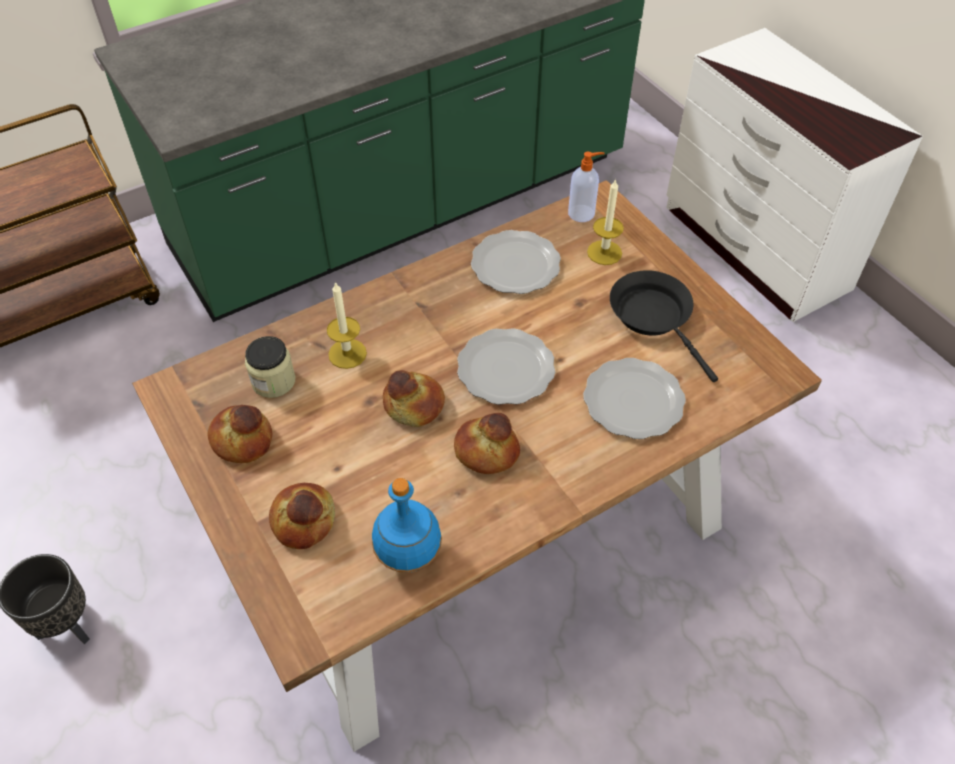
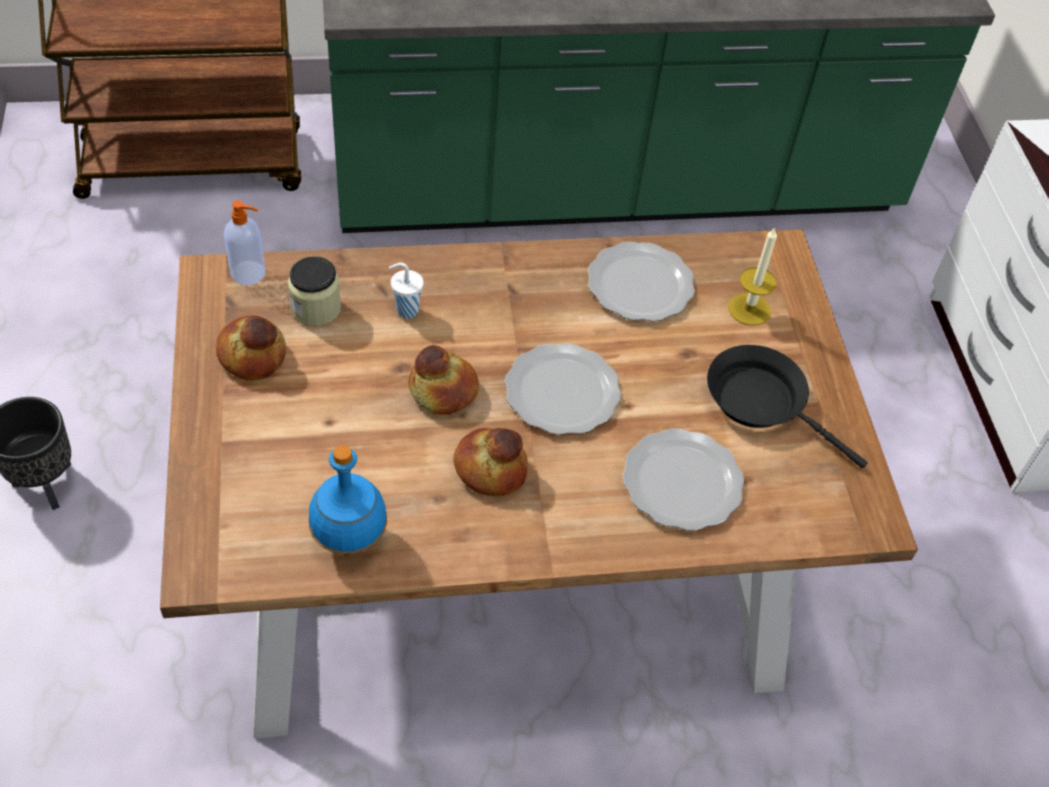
camera: 20 degrees right, 0 degrees up
(304, 520) = (268, 460): bread -> none
(347, 353) = (405, 310): candle -> white cup
(582, 213) = (750, 256): soap dispenser -> soap dispenser (249, 273)
(654, 317) = (762, 403): black frying pan -> black frying pan turned 45 degrees counterclockwise

